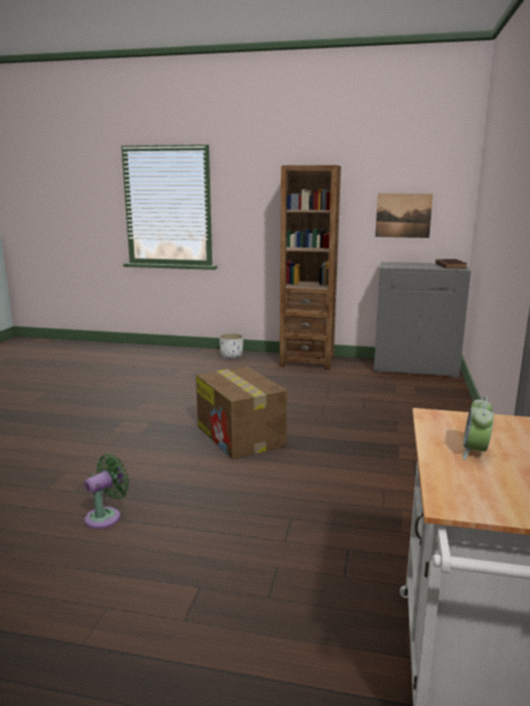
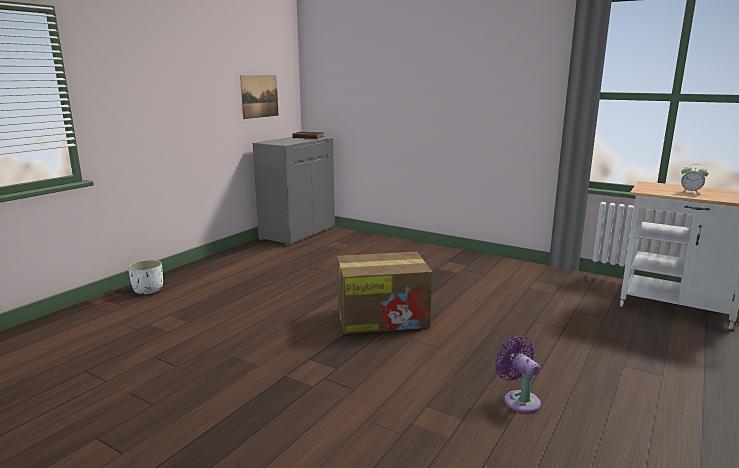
camera: 70 degrees left, 0 degrees up
(106, 516) = (519, 400): green fan -> purple fan
(307, 361) = (225, 261): brown bookcase -> none

